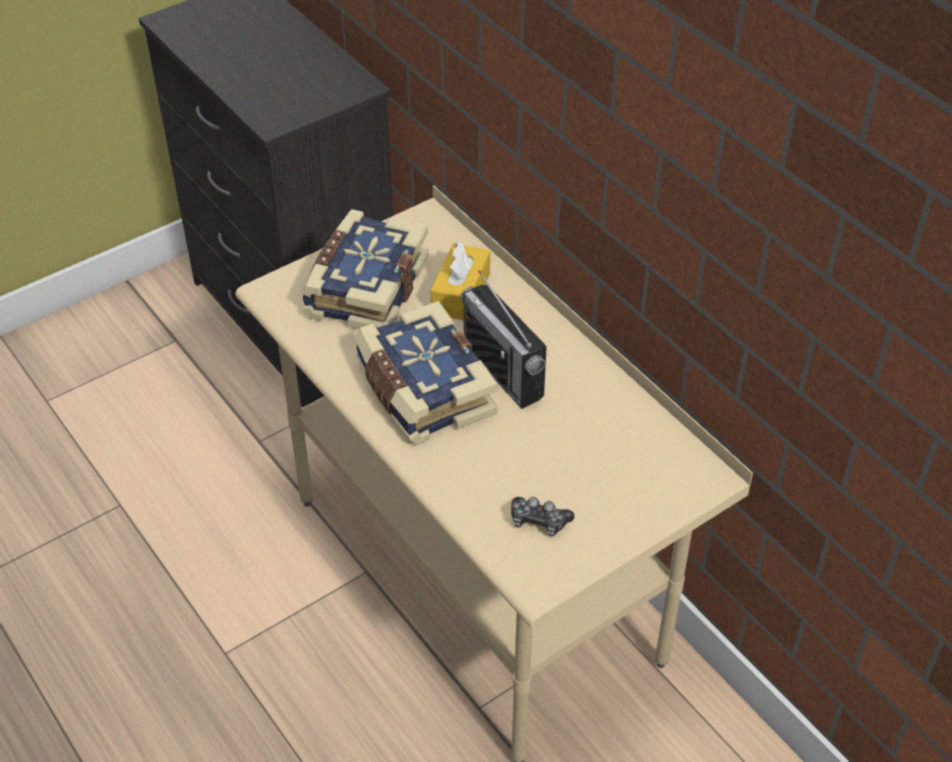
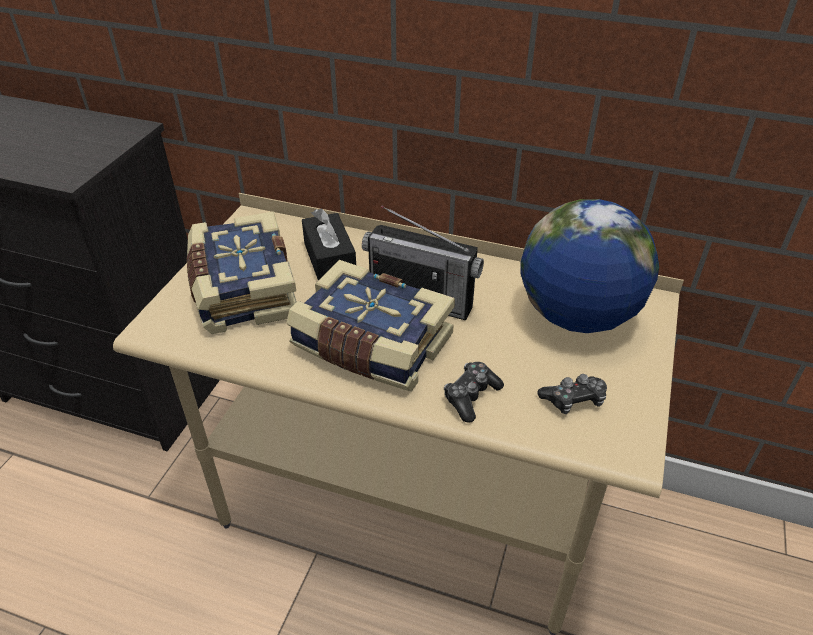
camera: 35 degrees left, 5 degrees down
(460, 474) = (471, 396): none -> game controller
(461, 293) = (330, 260): yellow tissue box -> black tissue box
(623, 456) = (577, 316): none -> globe

